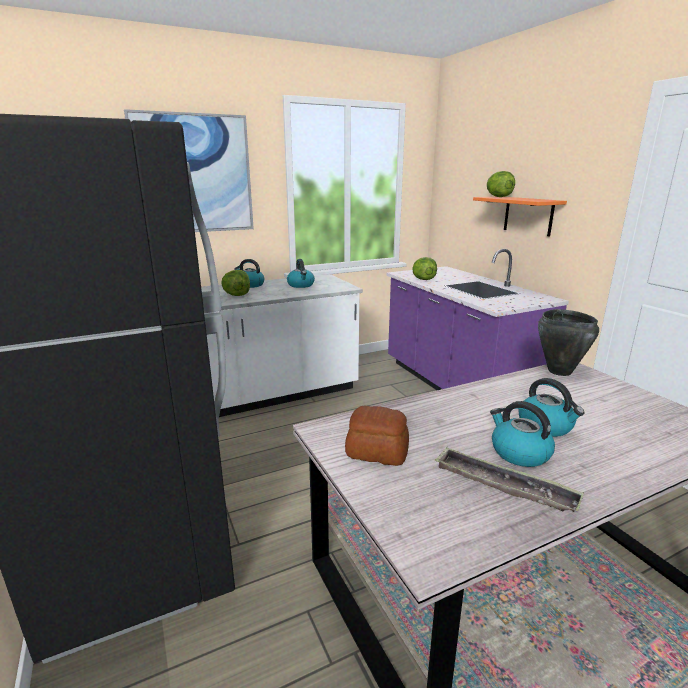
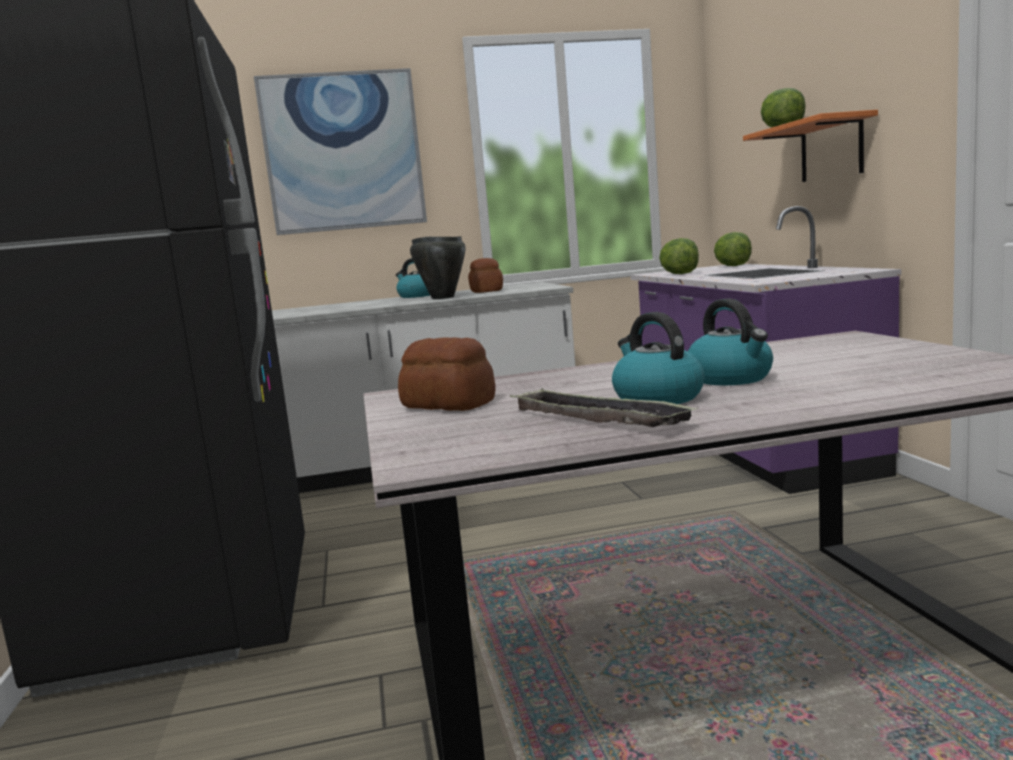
camera: 15 degrees right, 10 degrees down
(237, 295) = (388, 302): lettuce -> lettuce (732, 266)
(301, 285) = (487, 291): kettle -> bread
(559, 371) = (820, 340): black cooking pot -> black cooking pot (442, 298)

